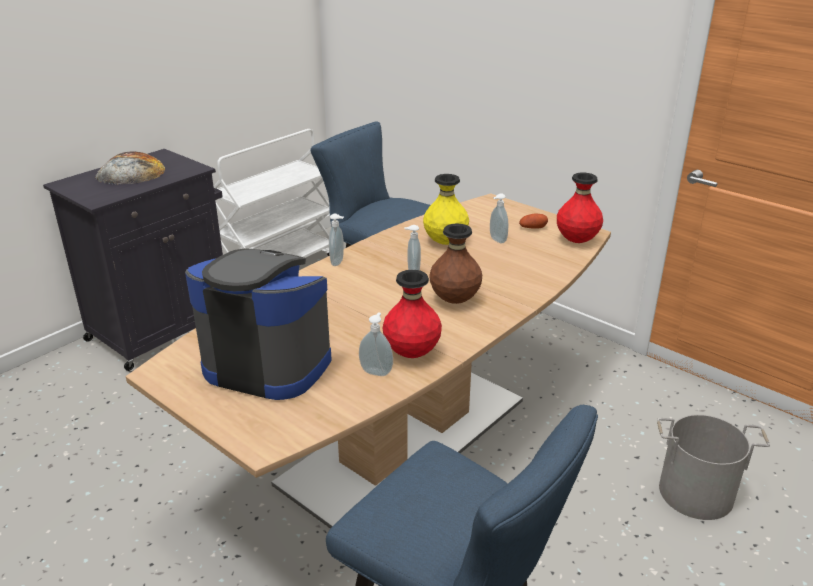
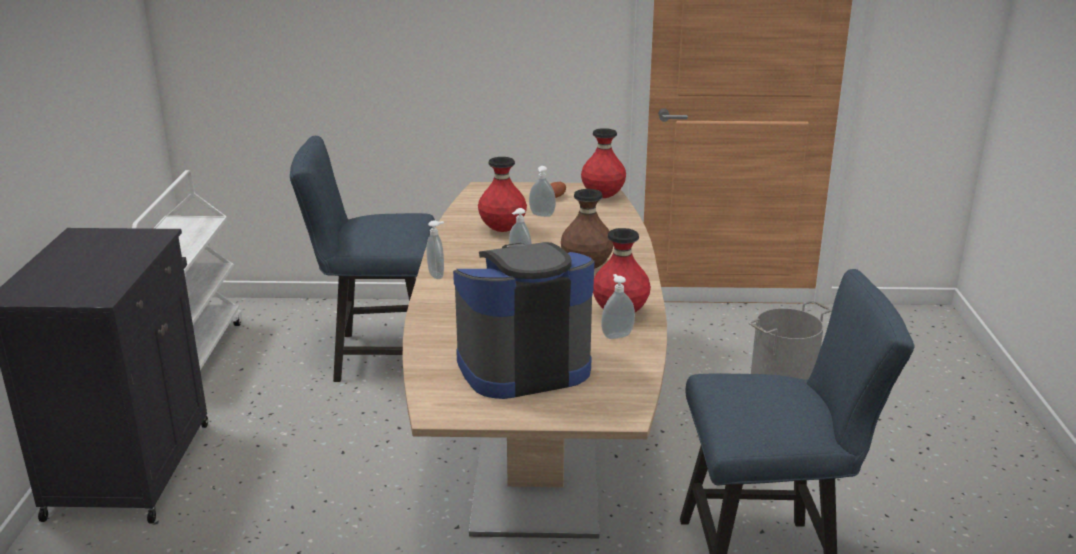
camera: 40 degrees left, 5 degrees down
(131, 173) = (81, 261): bread -> none
(445, 242) = (502, 230): yellow vase -> red vase

